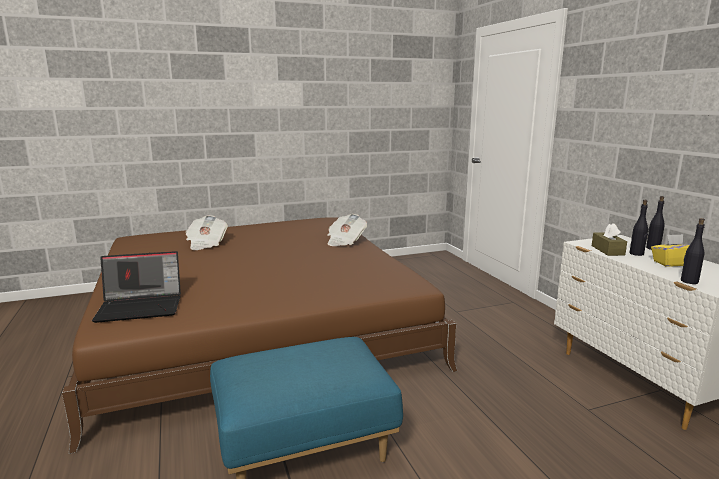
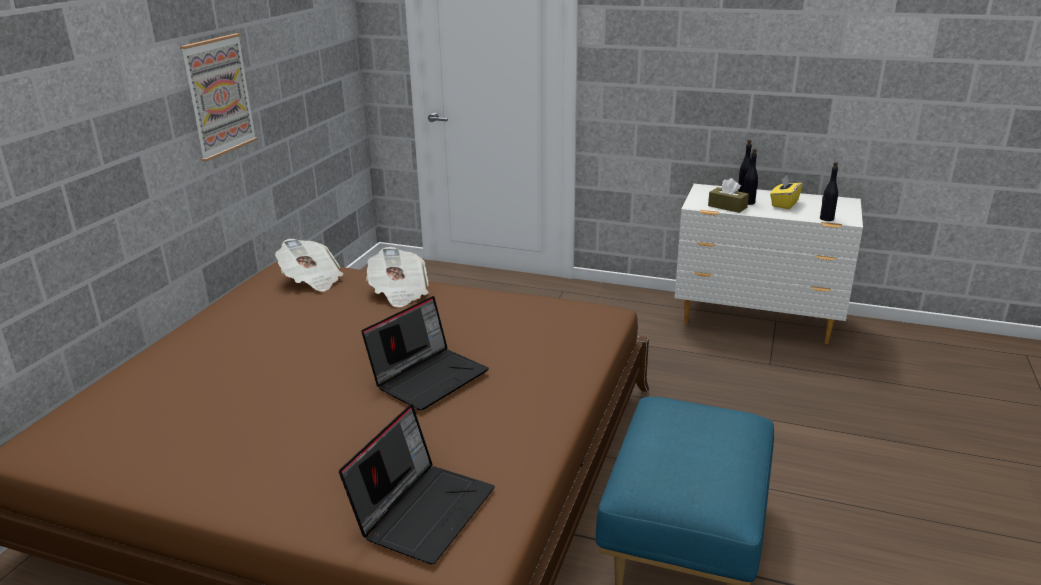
camera: 50 degrees left, 10 degrees up
(206, 244) = (222, 387): newspaper -> newspaper (312, 280)
(267, 270) = (429, 377): none -> laptop
(316, 116) = (218, 96): none -> picture

